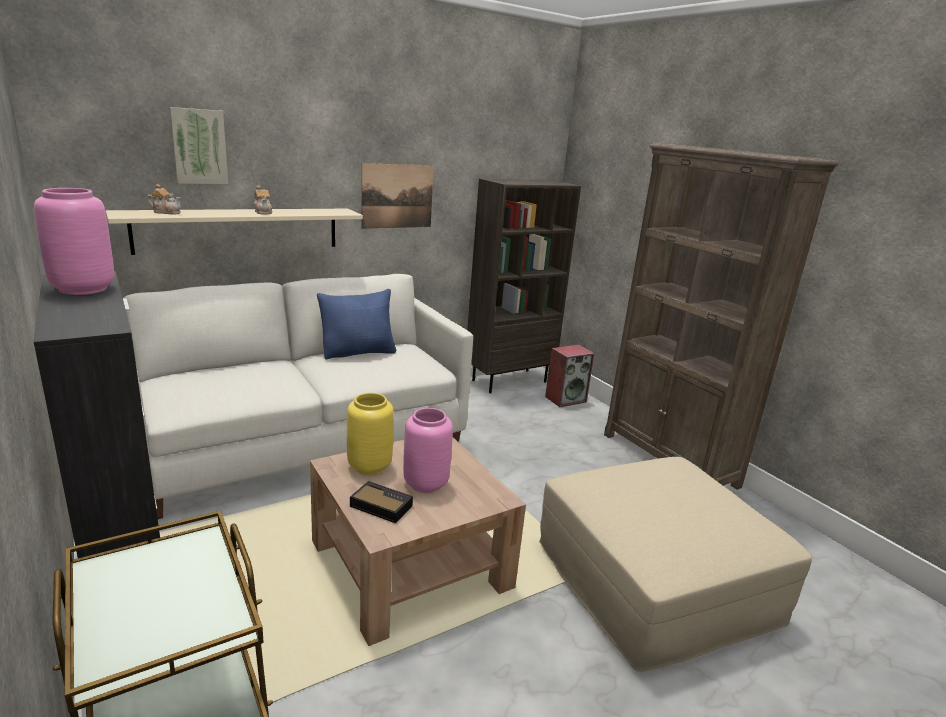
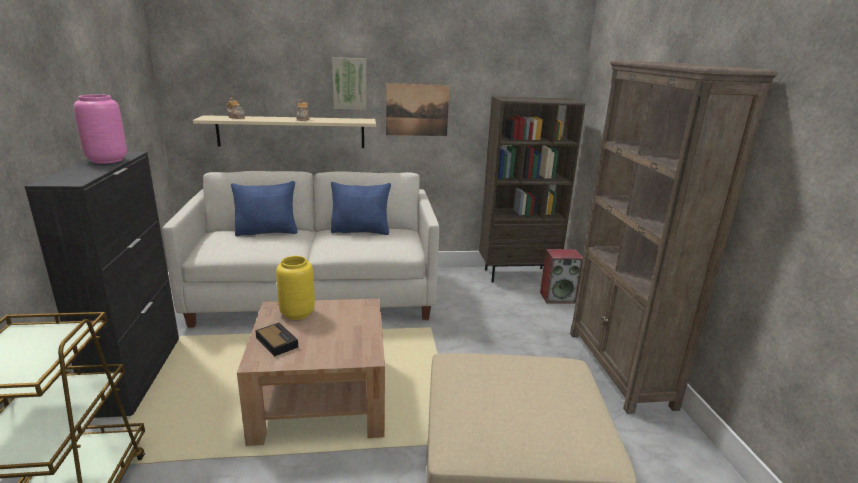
camera: 25 degrees right, 0 degrees up
(199, 146) = (263, 71): picture -> picture (350, 83)
(238, 369) = (267, 232): none -> blue pillow
(426, 483) = (325, 333): pink vase -> none

